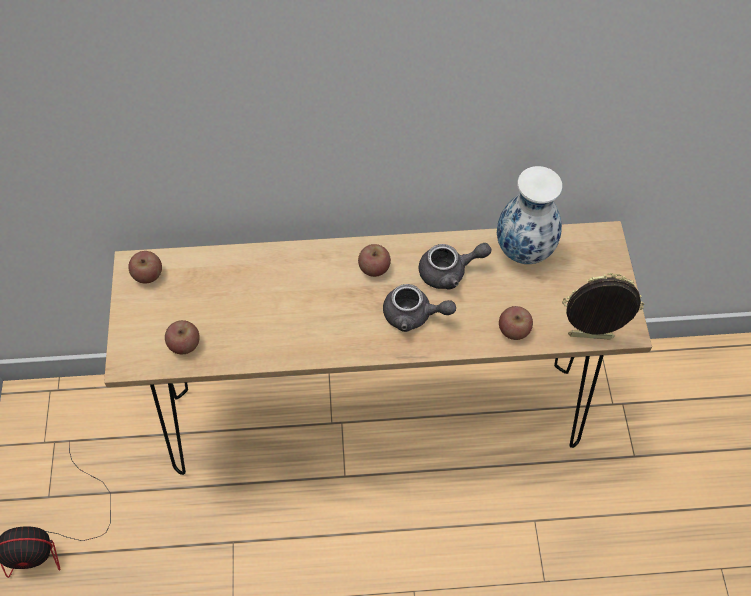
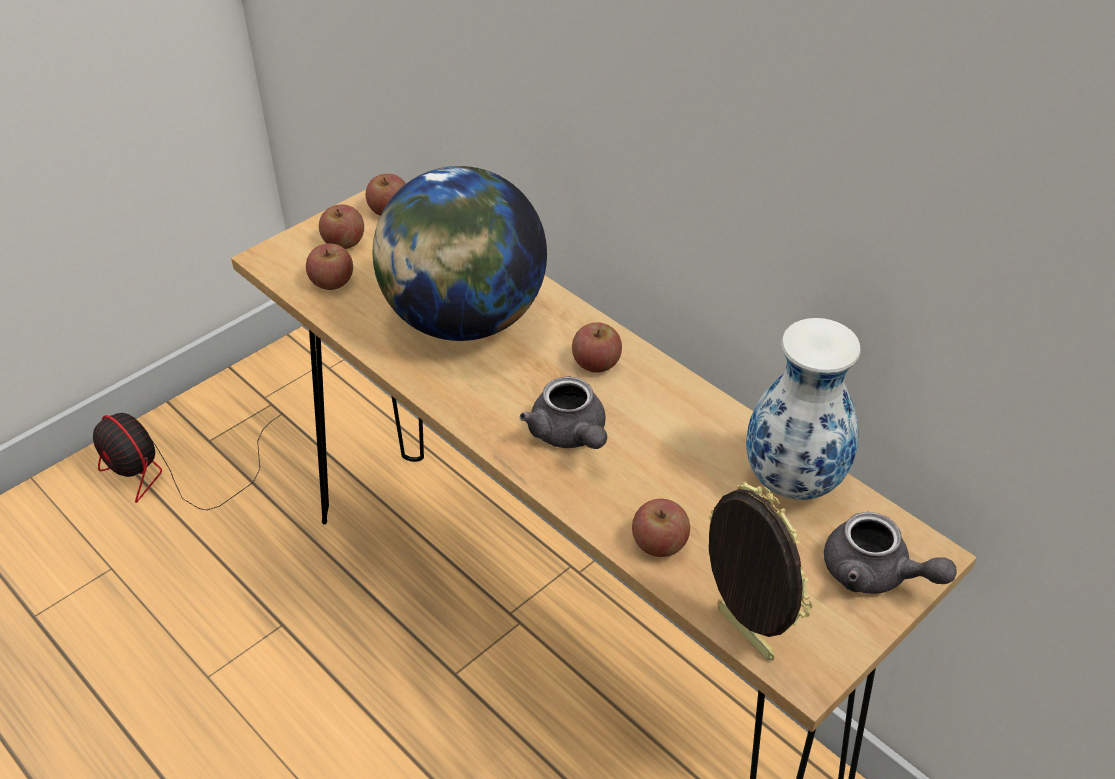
camera: 50 degrees right, 15 degrees down
(153, 316) = (344, 242): none -> apple
(282, 302) = (463, 320): none -> globe
(449, 272) = (671, 431): grey teapot -> grey teapot (875, 575)

